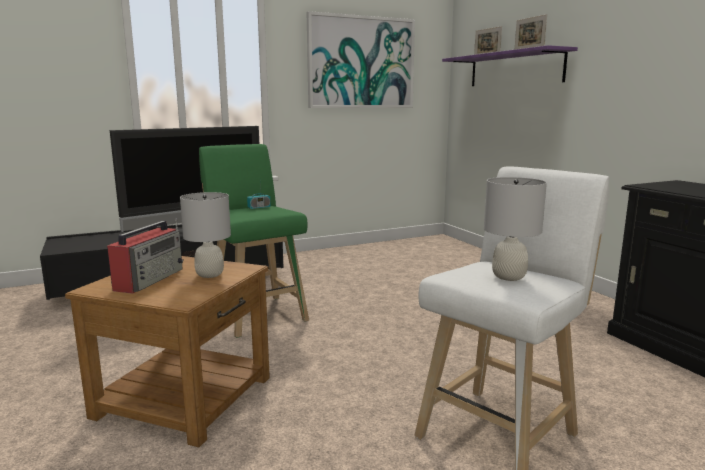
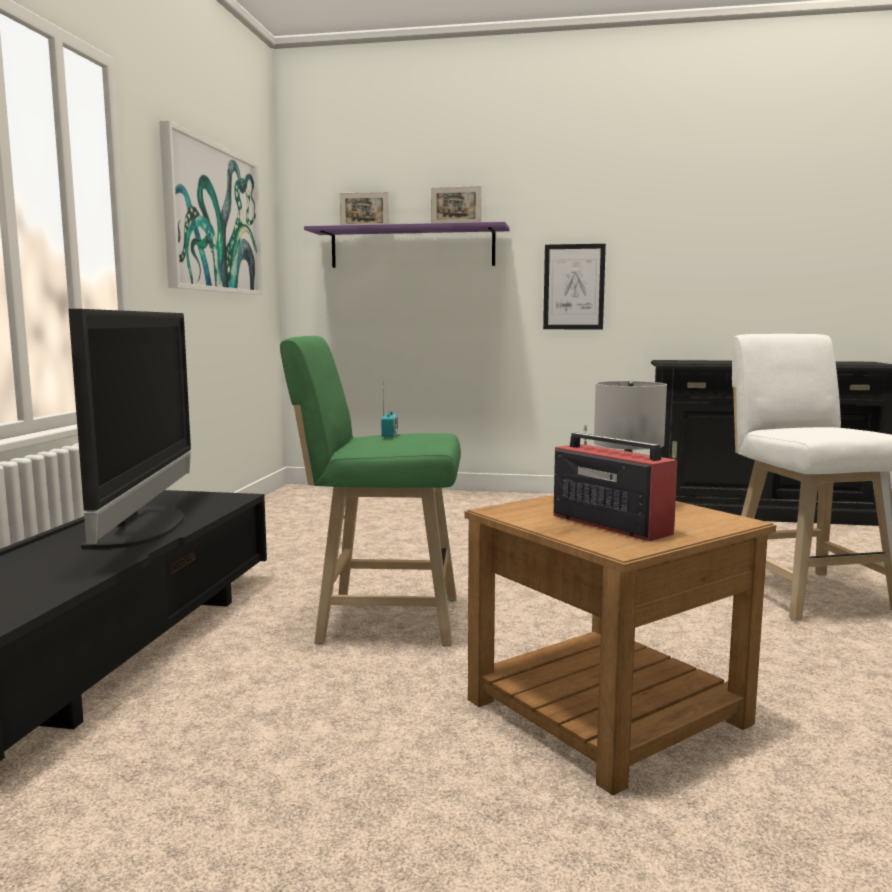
camera: 55 degrees left, 5 degrees down
(508, 278) = (841, 428): grey table lamp -> none
(622, 101) = (574, 287): none -> picture

